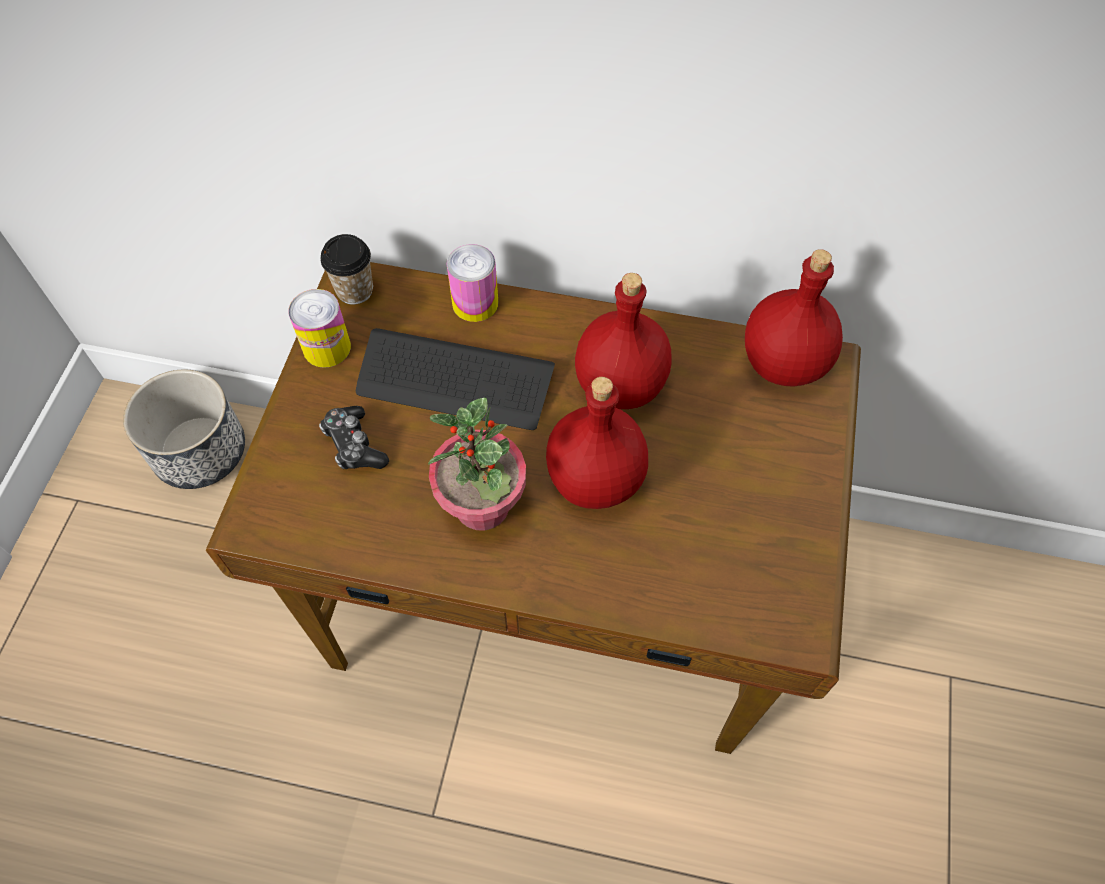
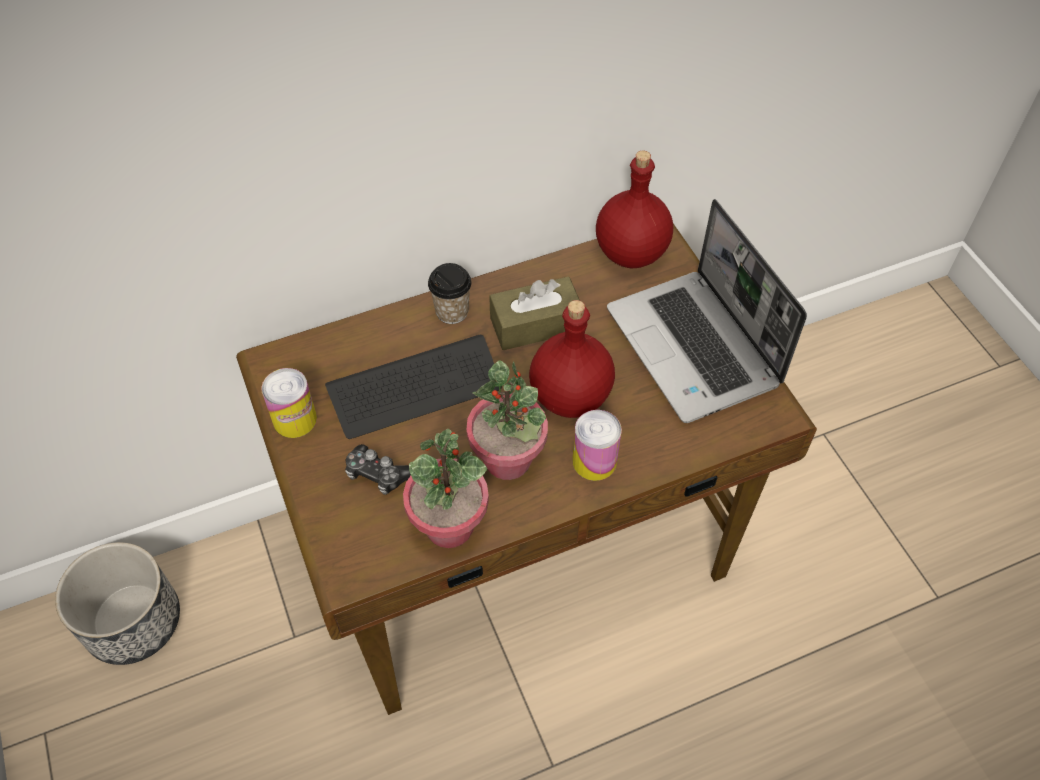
camera: 35 degrees left, 5 degrees down
(354, 290) = (280, 367): cup -> cup (452, 312)
(376, 536) = (449, 525): none -> potted plant
(475, 303) = (383, 326): can -> can (594, 461)
(621, 383) = (535, 324): red bottle -> brown tissue box
(770, 506) = (695, 348): none -> laptop

